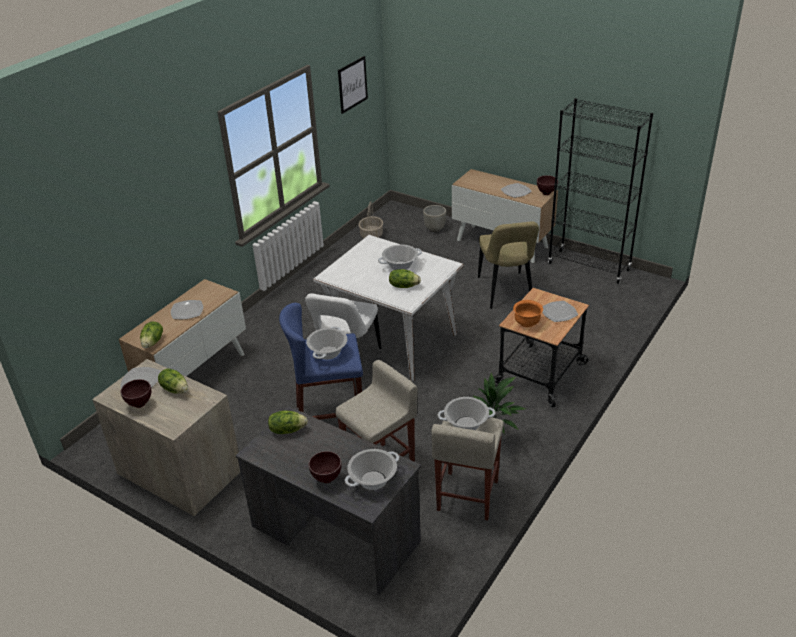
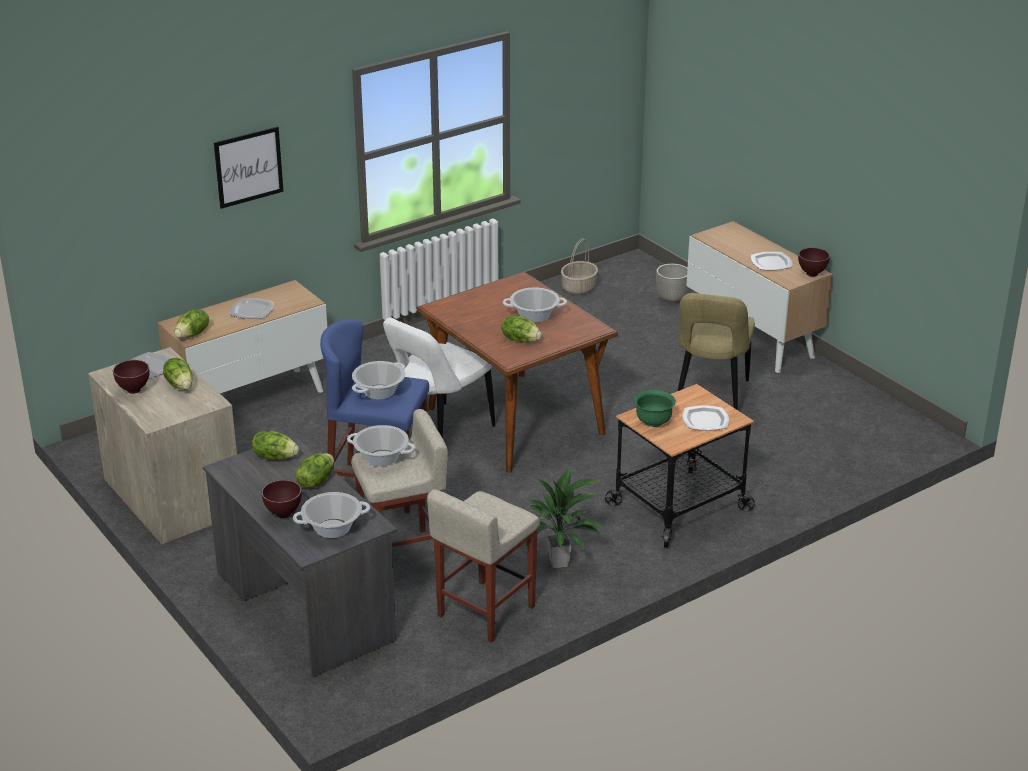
camera: 20 degrees right, 5 degrees down
(332, 442) = (315, 481): none -> lettuce
(352, 84) = (583, 70): picture -> picture (248, 167)
(392, 341) = (516, 421): white dining table -> brown dining table
(466, 424) = (489, 509): cooking pot -> cooking pot (381, 458)
(527, 323) = (653, 422): orange bowl -> green bowl
(589, 267) = (854, 396): black bookcase -> none

